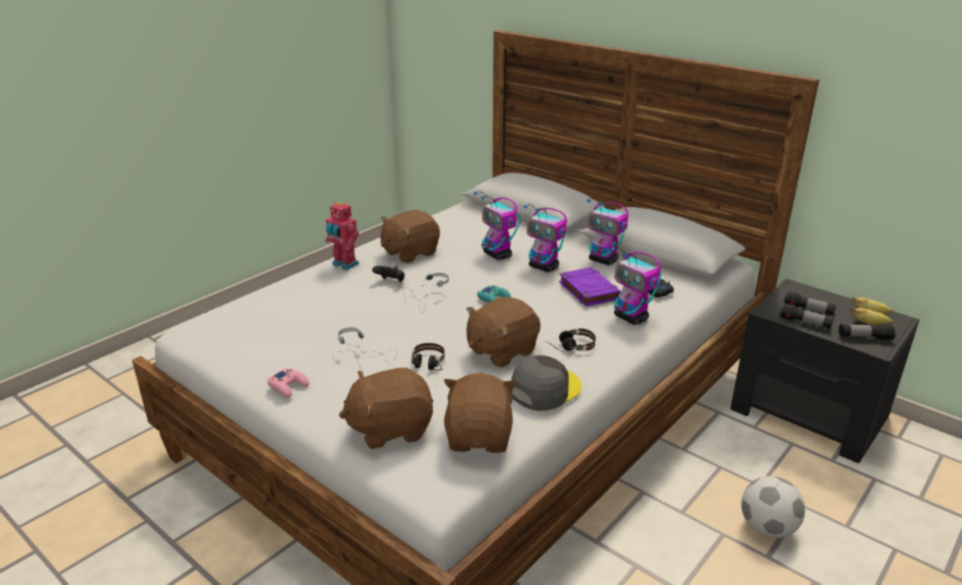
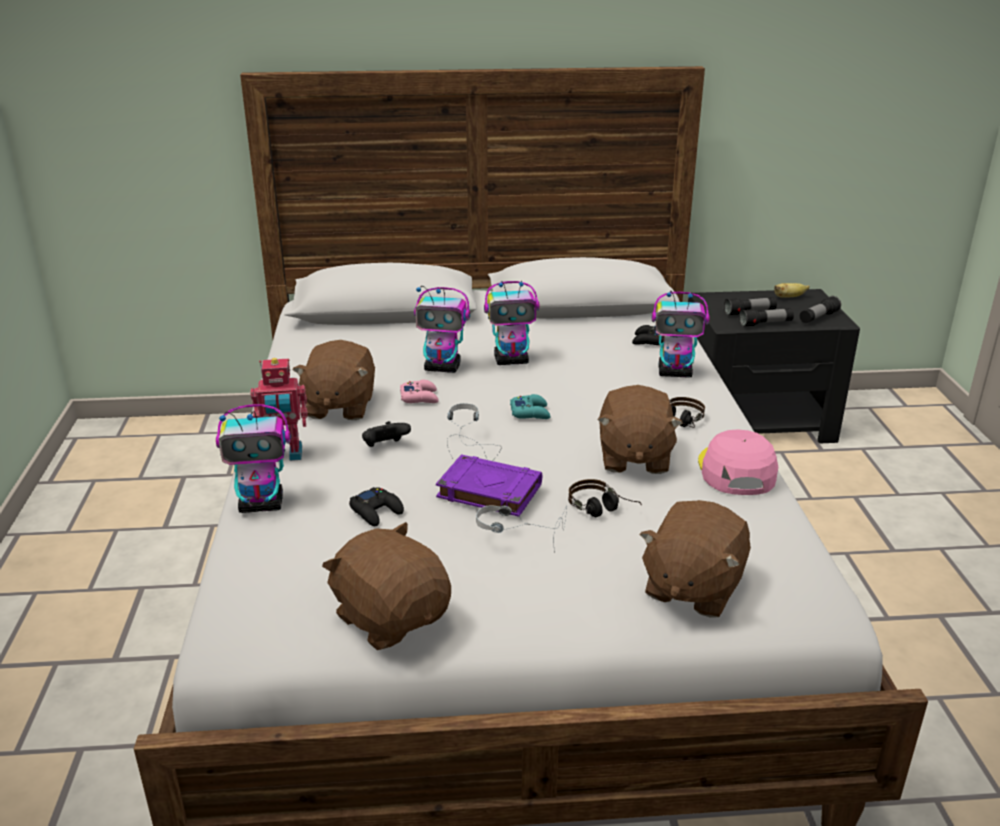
camera: 45 degrees left, 0 degrees up
(289, 386) = (508, 617): pink game controller -> pink game controller (420, 397)
(325, 308) = (376, 511): none -> black game controller
(480, 437) = (773, 544): brown plush toy -> brown plush toy (391, 617)
(544, 389) = (735, 470): grey cap -> pink cap
(588, 290) = (594, 364): purple book -> purple book (488, 491)
(603, 260) = (552, 331): toy robot -> toy robot (262, 504)
(767, 528) = (862, 528): football -> none
(869, 324) = (802, 306): banana -> none

